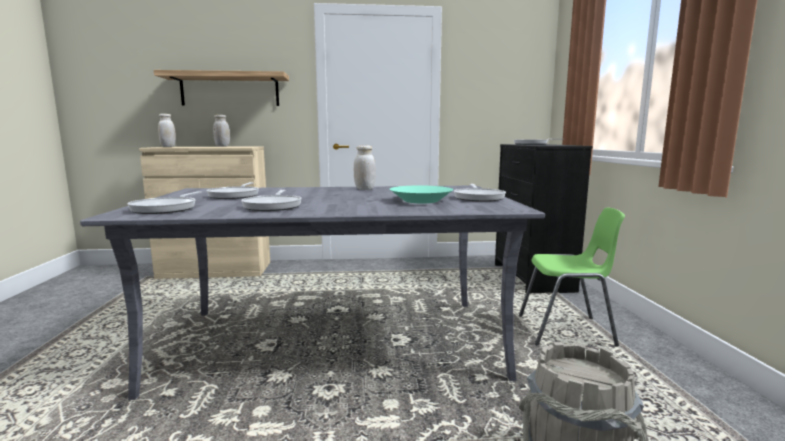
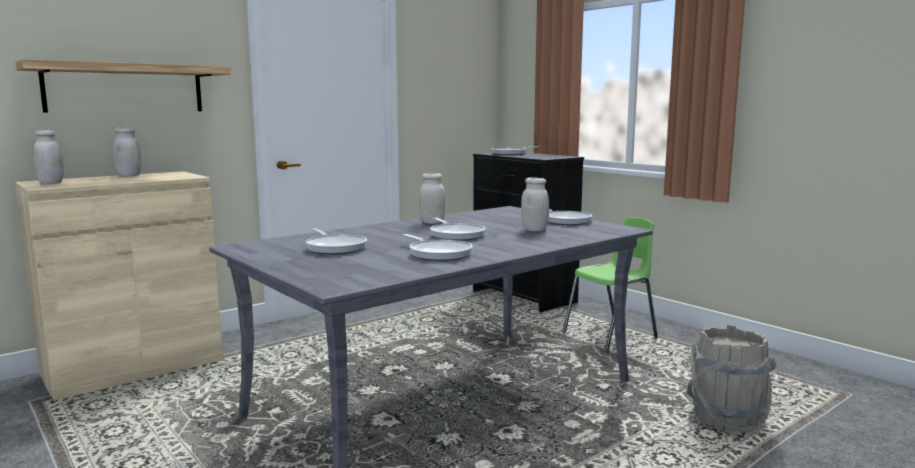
camera: 35 degrees left, 0 degrees up
(166, 208) = (346, 272): frying pan -> frying pan (456, 235)
(420, 200) = (534, 230): turquoise bowl -> white jar

